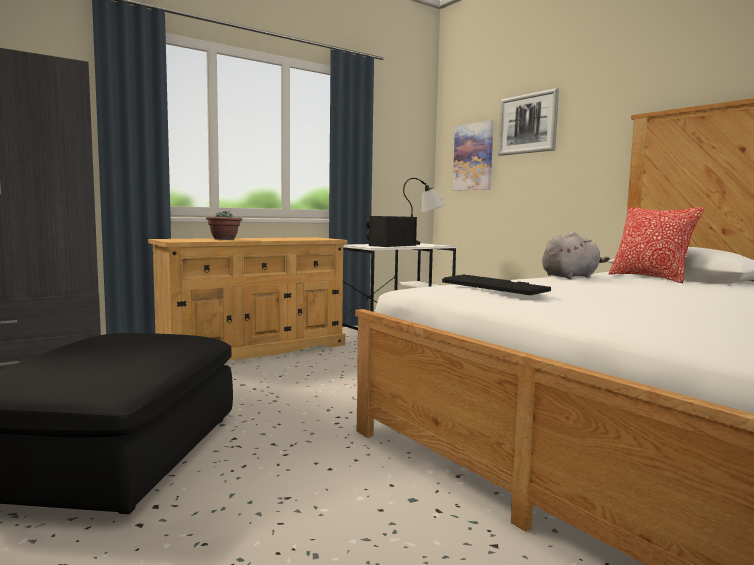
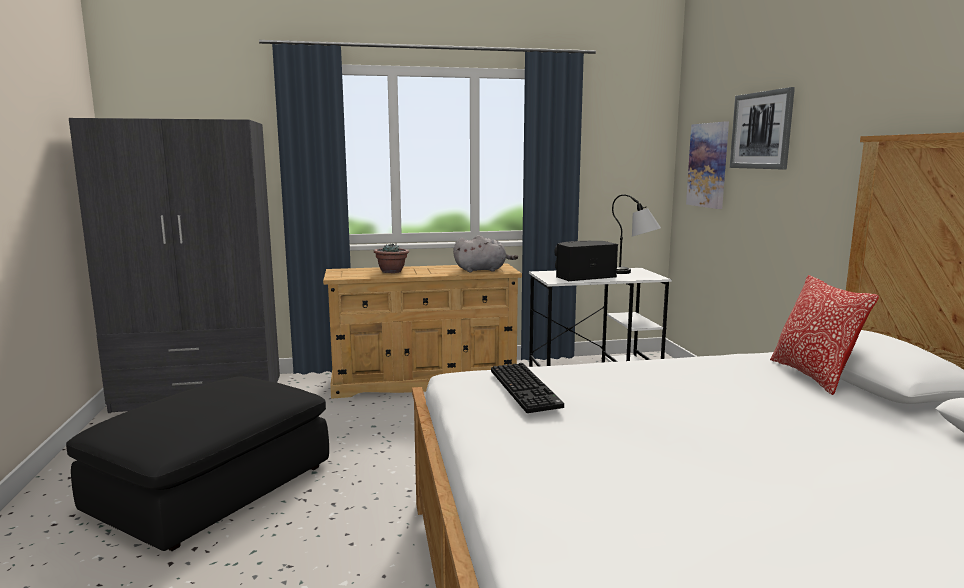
camera: 25 degrees right, 5 degrees up
(571, 277) = (700, 363): grey plush toy -> grey plush toy (482, 270)

